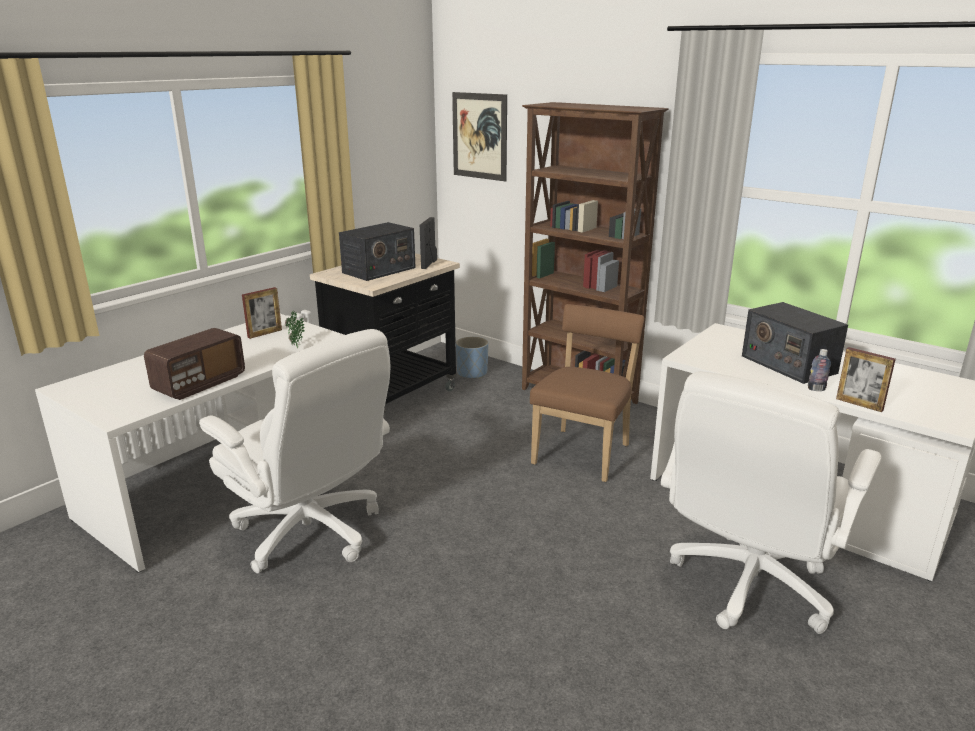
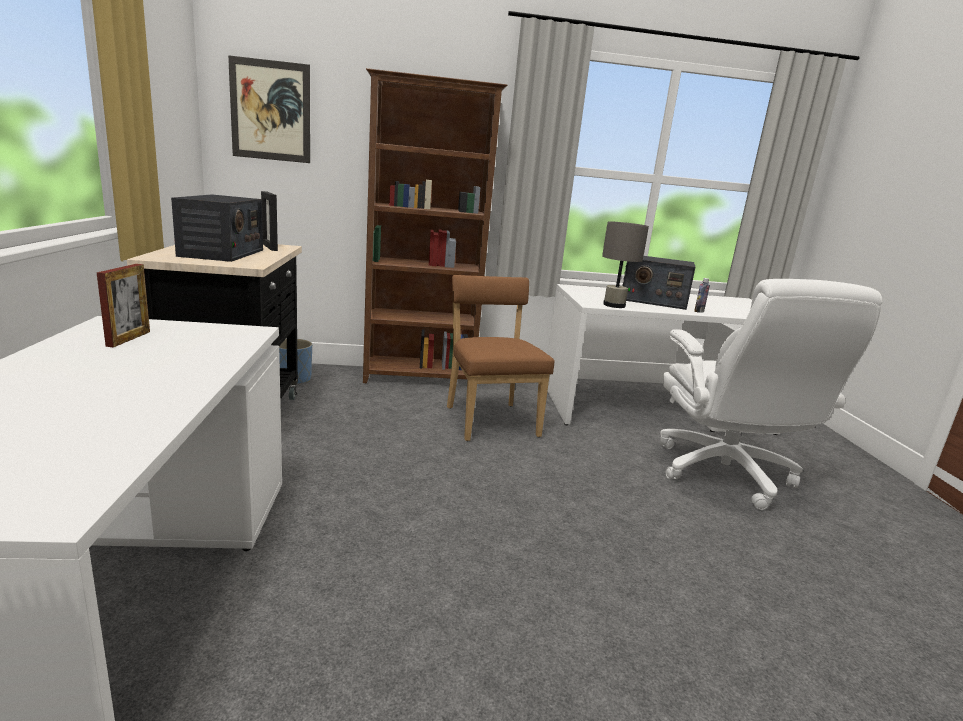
camera: 45 degrees left, 5 degrees down
(199, 384) = (143, 415): radio -> none
(295, 347) = (216, 346): potted plant -> none
(311, 536) = (351, 604): white office chair -> none
(709, 362) = (614, 305): none -> grey table lamp
(859, 404) = (735, 315): picture frame -> none

